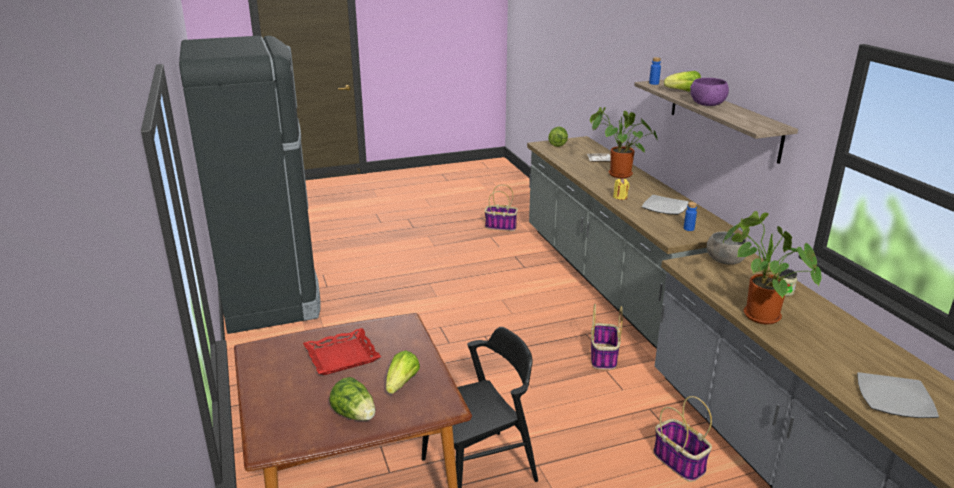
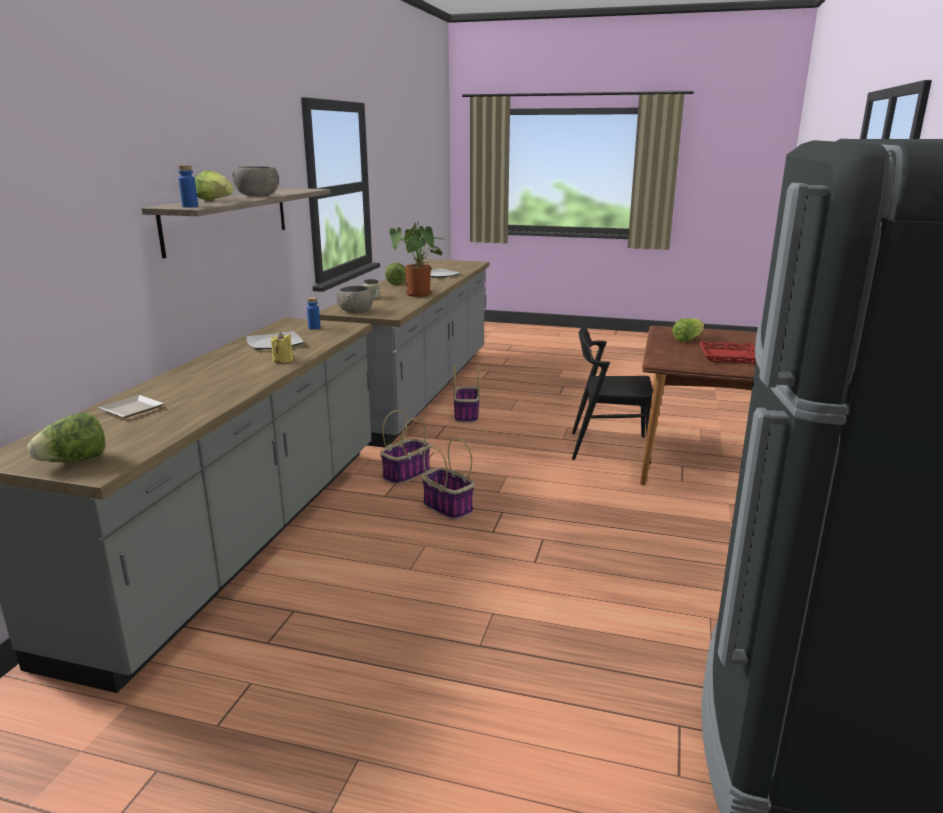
camera: 145 degrees left, 5 degrees down
(355, 415) = (728, 336): lettuce -> lettuce (395, 283)
(501, 226) = (139, 755): basket -> basket (447, 507)
(617, 175) = (196, 382): potted plant -> none
(707, 104) = (257, 196): purple bowl -> grey bowl

